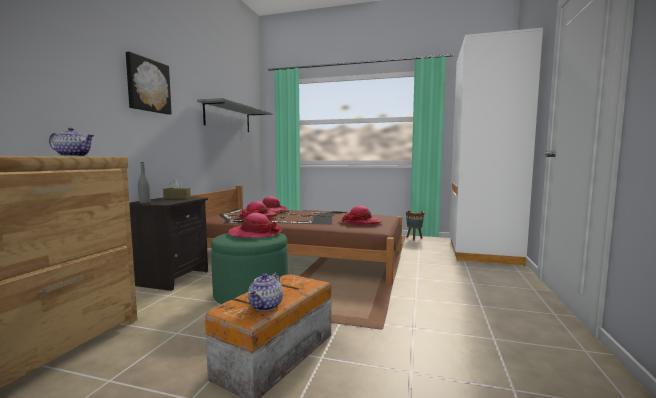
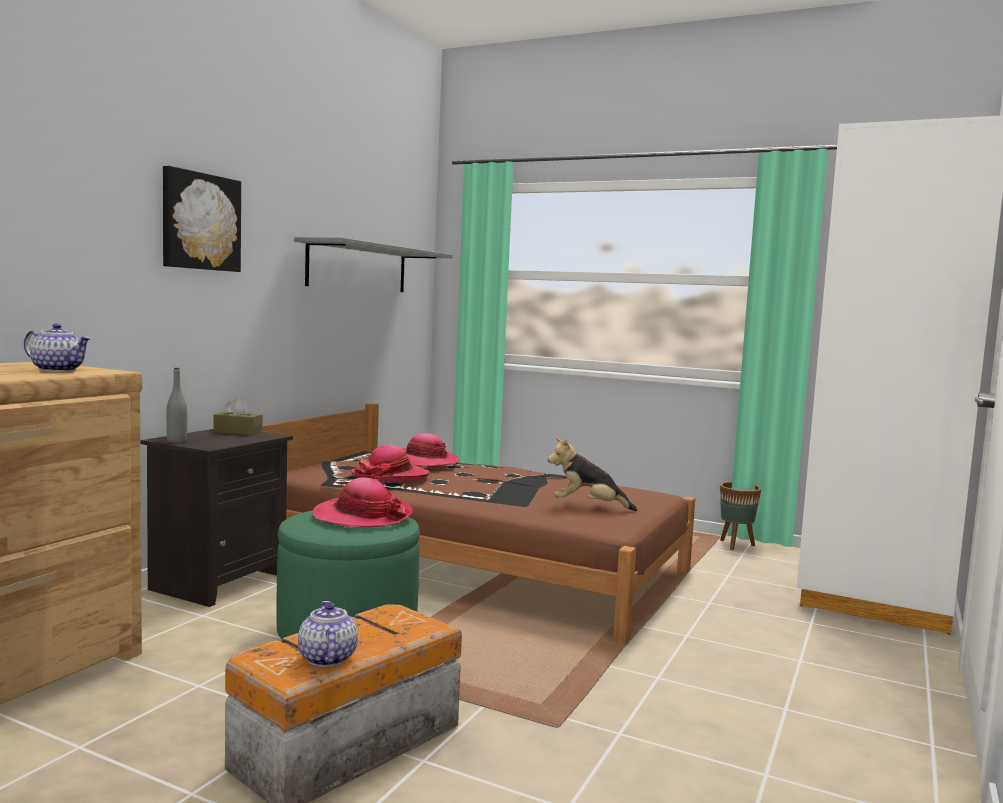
camera: 10 degrees right, 0 degrees up
(266, 306) = (326, 658): teapot -> teapot turned 135 degrees clockwise
(360, 222) = (588, 507): hat -> plush toy

